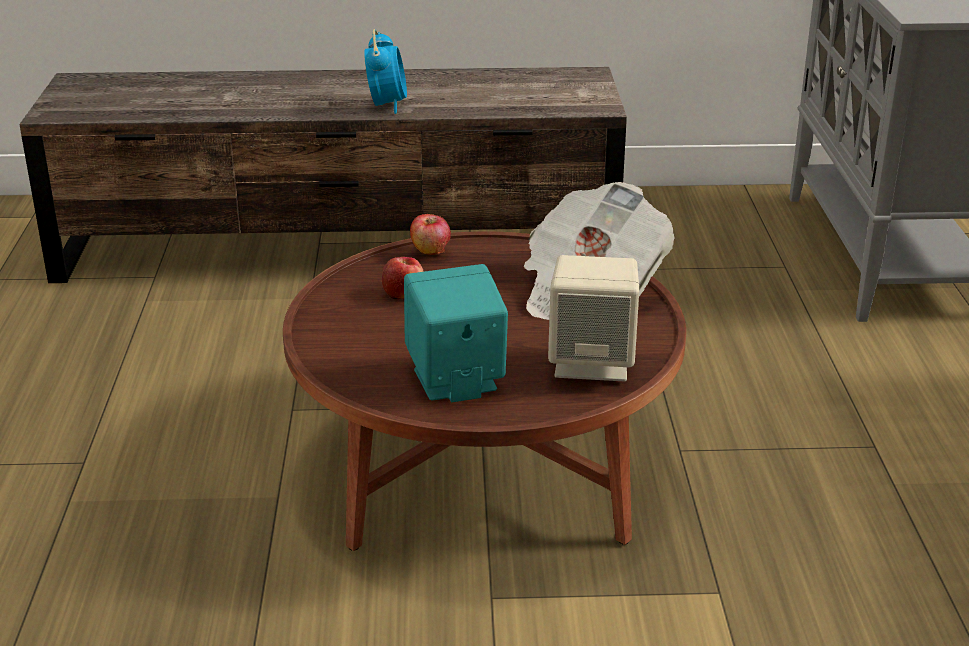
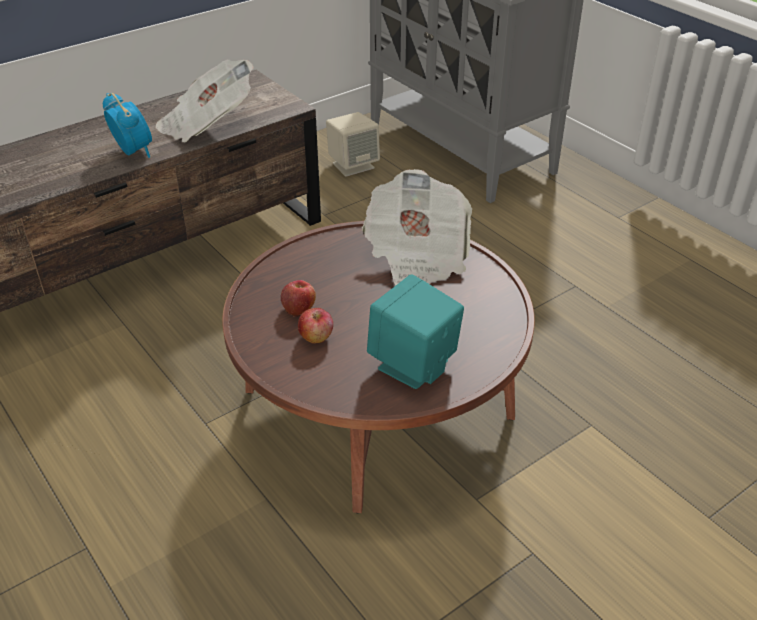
camera: 35 degrees left, 10 degrees up
(430, 250) = (280, 264): apple -> apple (316, 337)
(489, 102) = (207, 125): none -> newspaper
(592, 362) = (482, 312): beige speaker -> beige speaker (353, 165)

